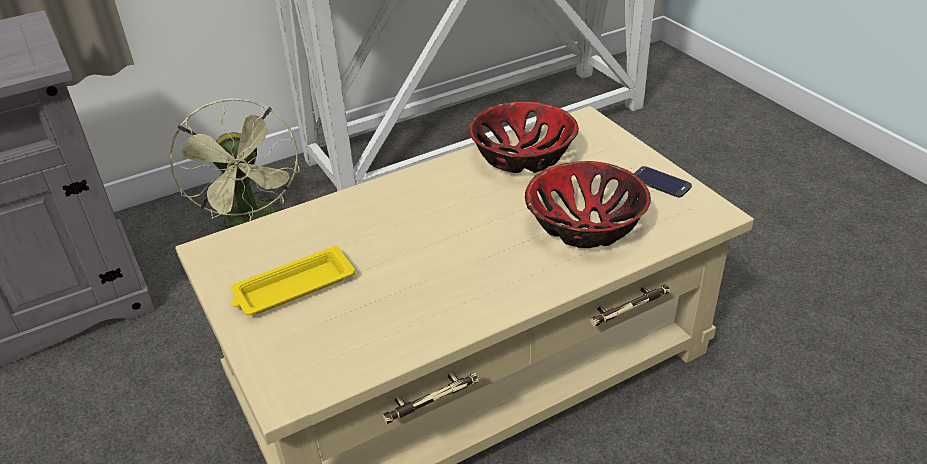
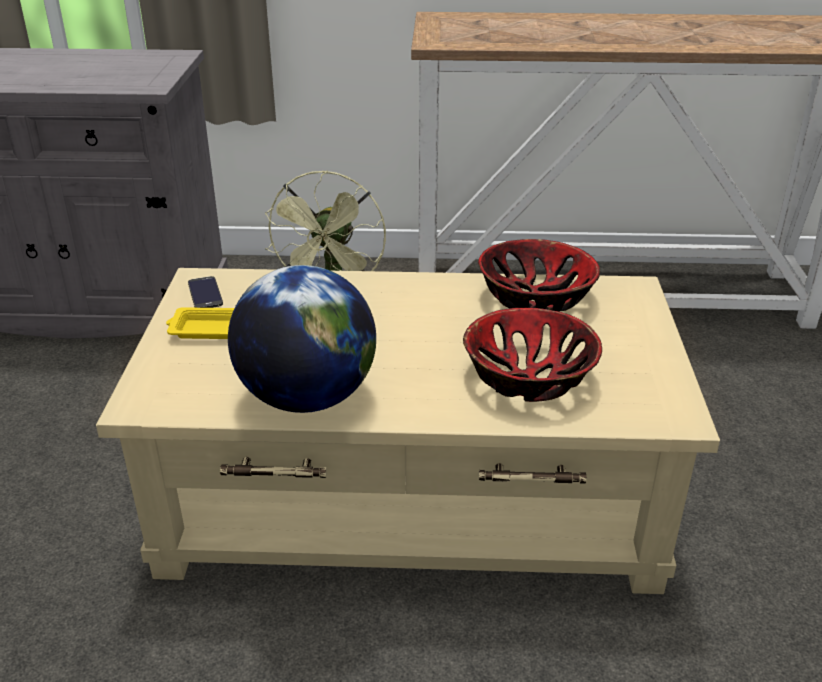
camera: 30 degrees right, 5 degrees down
(432, 319) = (307, 398): none -> globe
(661, 182) = (652, 369): phone -> phone (205, 293)

